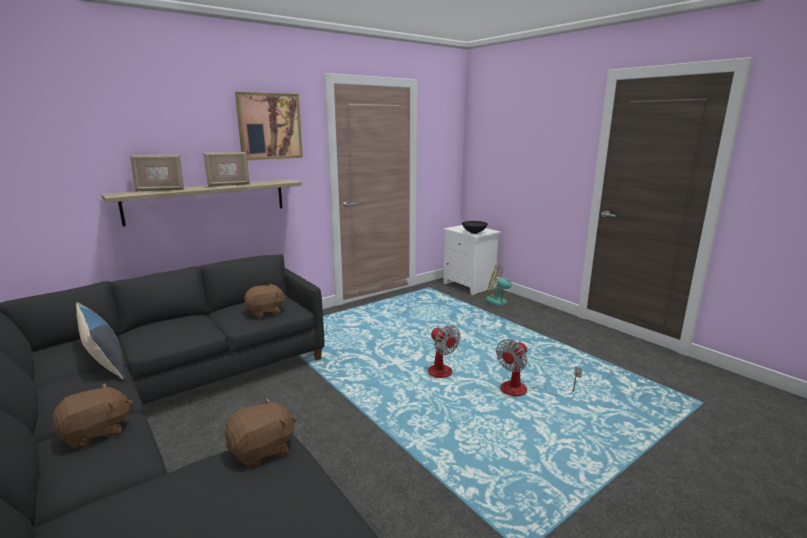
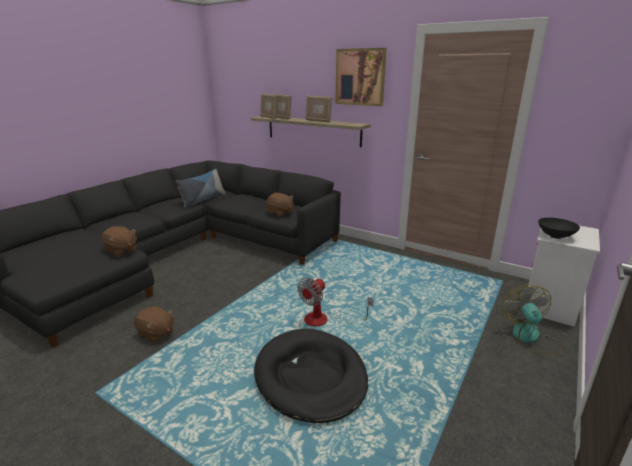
camera: 70 degrees right, 5 degrees up
(96, 433) = (137, 217): brown plush toy -> brown plush toy (156, 334)
(135, 193) = (269, 117): none -> picture frame
(524, 390) = (310, 377): fan -> black dog bed

